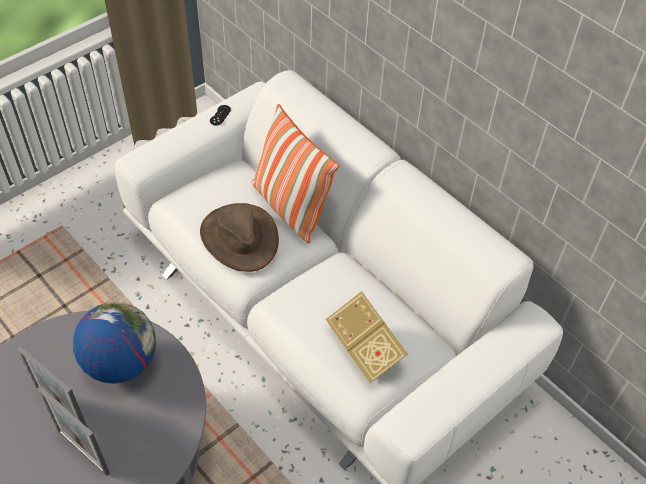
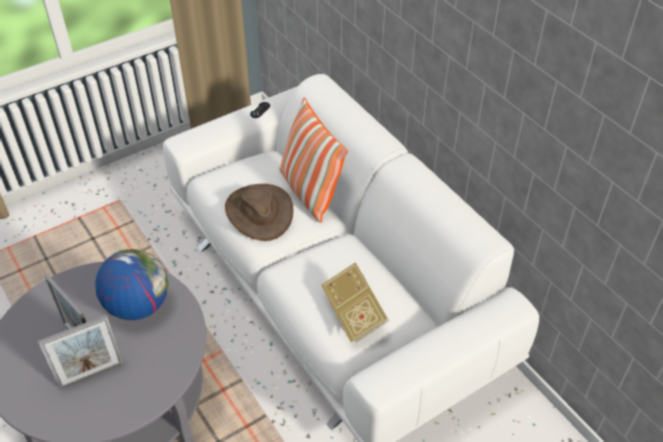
camera: 10 degrees right, 5 degrees down
(83, 451) = (91, 375): picture frame -> picture frame turned 75 degrees counterclockwise

